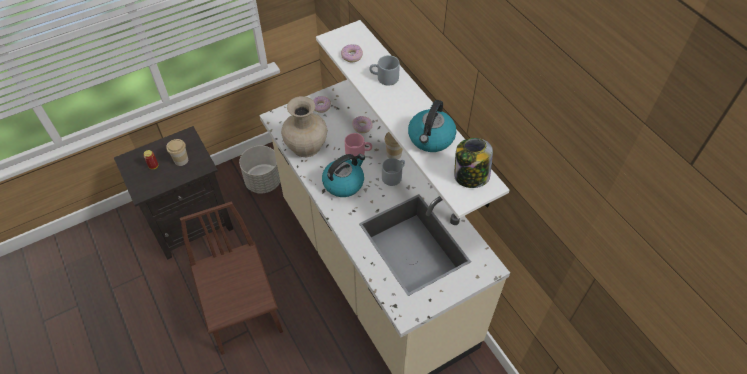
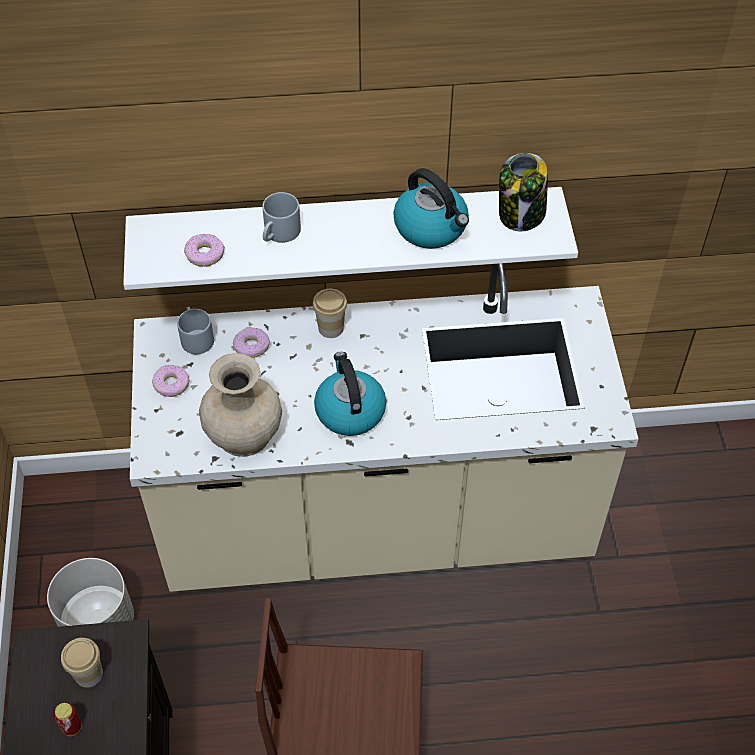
camera: 65 degrees left, 0 degrees up
(358, 152) = (300, 370): pink mug -> none
(394, 175) = (371, 344): grey mug -> grey mug (195, 337)

